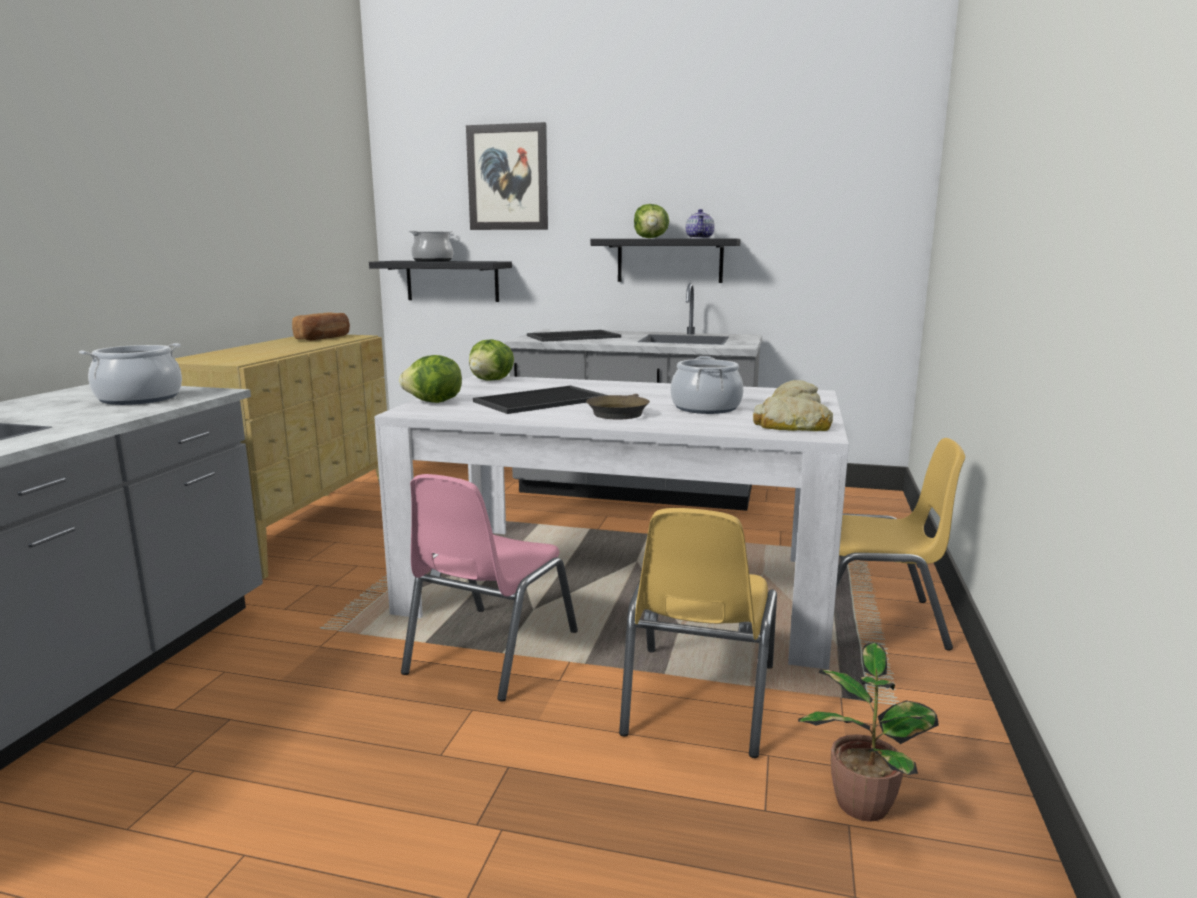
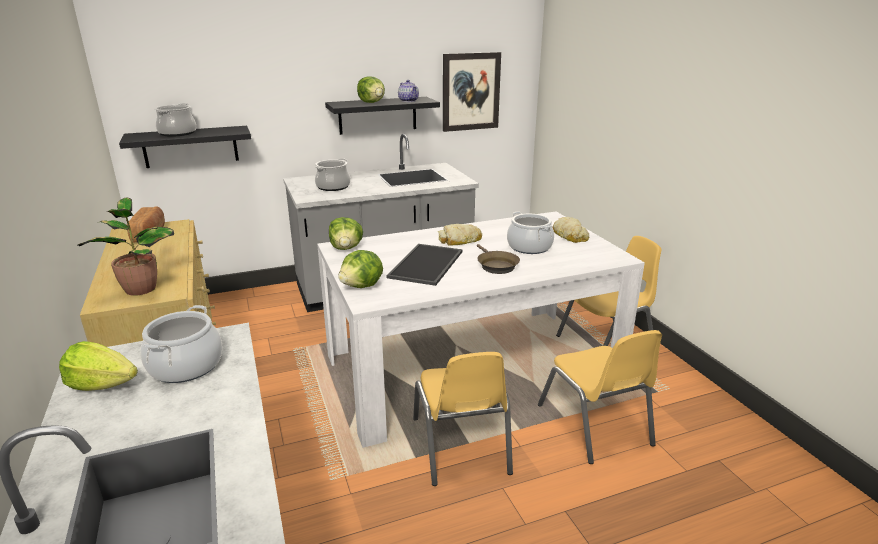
camera: 35 degrees left, 10 degrees up
(70, 396) = (102, 385): none -> lettuce
(490, 652) = (461, 445): pink chair -> yellow chair
(508, 178) = (235, 54): picture -> picture (470, 91)
(573, 336) = (333, 187): tray -> cooking pot
(792, 426) = (598, 254): bread -> bread (459, 240)
(861, 801) = (710, 446): potted plant -> potted plant (140, 288)

